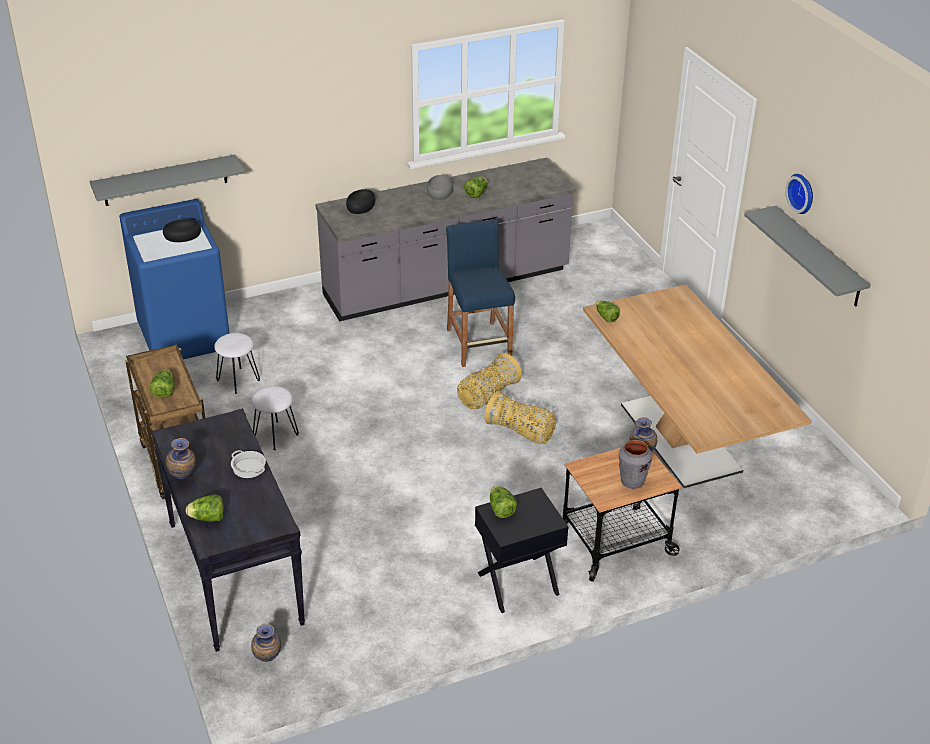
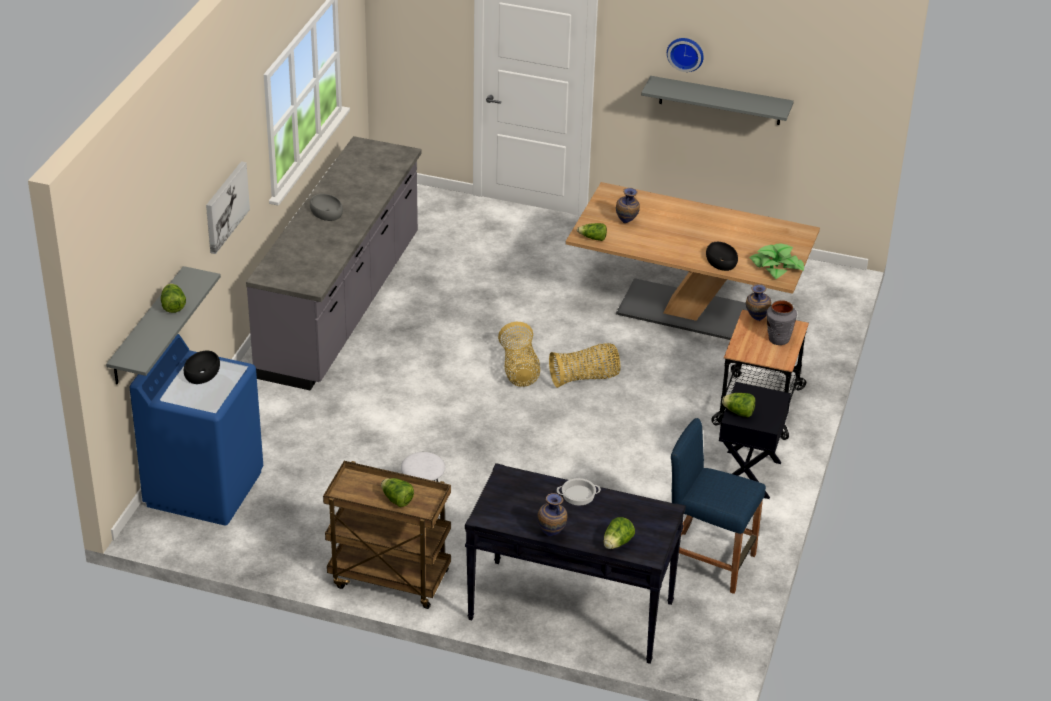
camera: 50 degrees left, 0 degrees up
(238, 380) = (316, 488): white stool -> none
(267, 661) = (690, 640): vase -> vase (627, 223)
(320, 134) = (225, 206): none -> picture
(360, 206) = (287, 261): black bowl -> black bowl (720, 261)
(476, 194) = (357, 197): lettuce -> lettuce (173, 306)
(478, 344) = (447, 336): blue stool -> blue stool (708, 561)
(715, 425) = (776, 267): none -> potted plant

